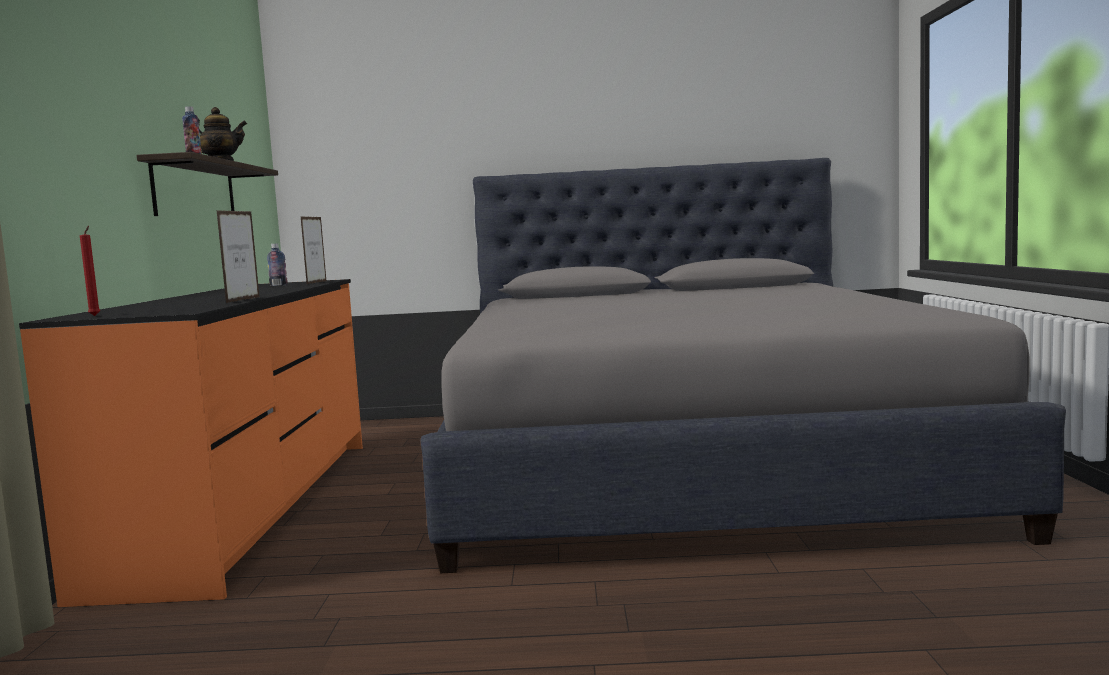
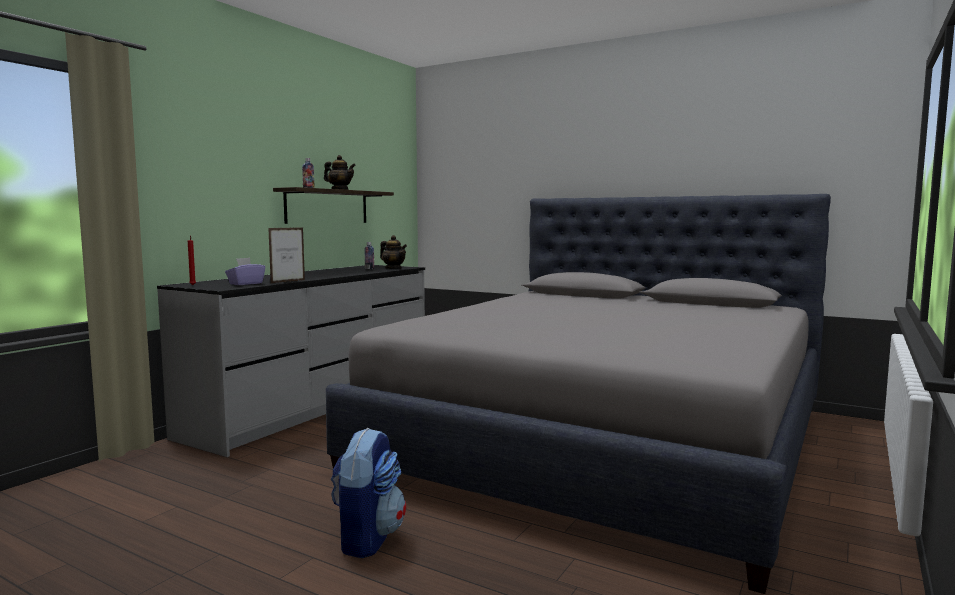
camera: 30 degrees right, 0 degrees up
(186, 307) = (245, 284): none -> purple tissue box
(250, 507) = (316, 406): orange dresser -> grey dresser
(316, 282) = (393, 269): picture frame -> teapot
(620, 622) = (367, 538): none -> backpack

